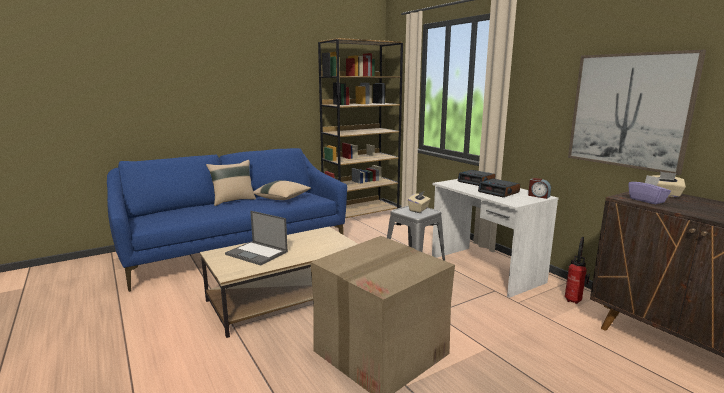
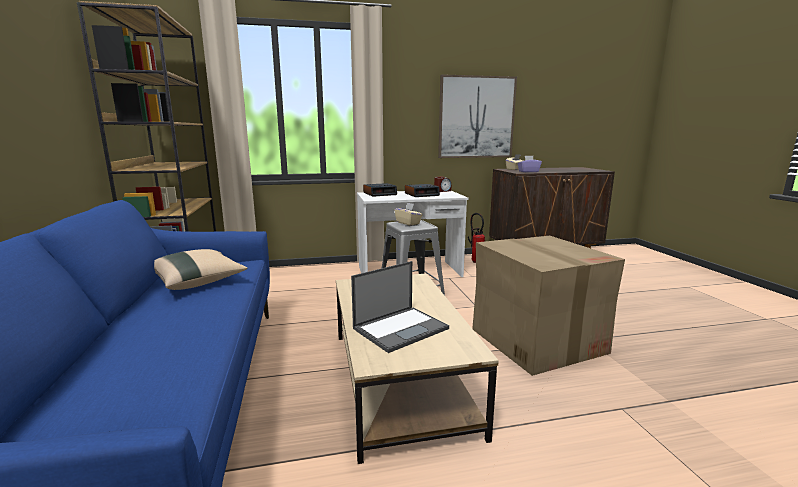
camera: 70 degrees left, 0 degrees up
(233, 200) = (124, 321): beige pillow -> none

